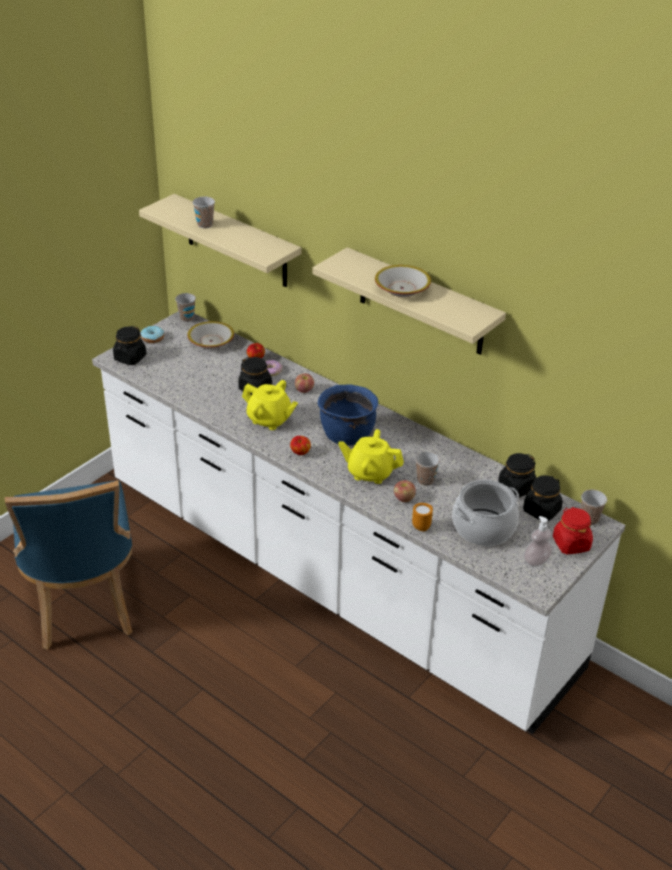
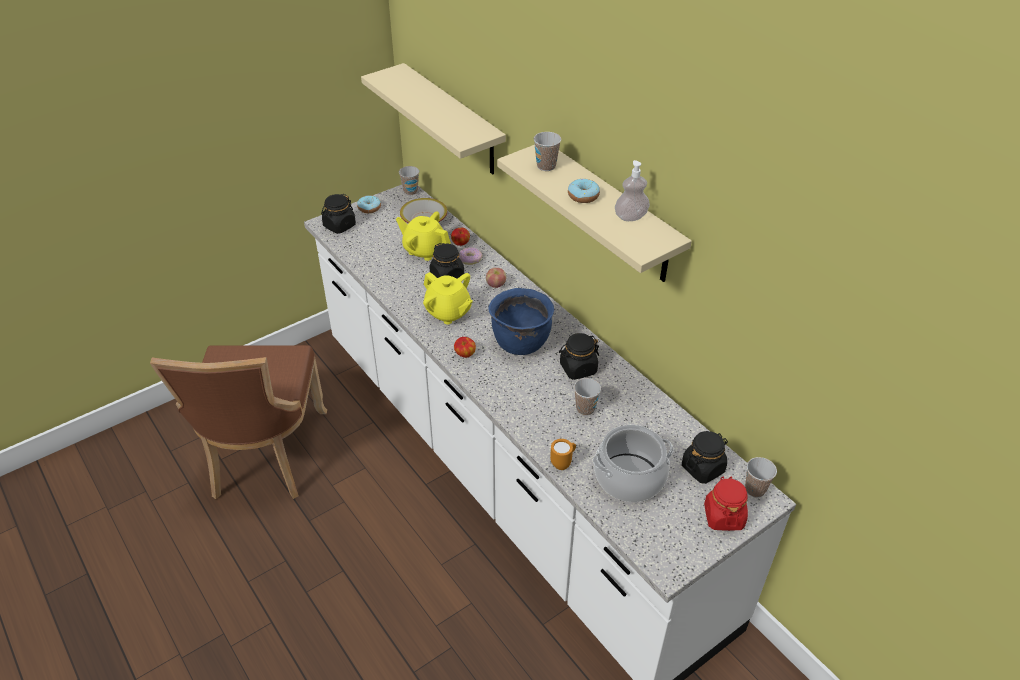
camera: 15 degrees right, 5 degrees up
(83, 603) = (265, 457): blue chair -> brown chair
(205, 225) = (418, 99): cup -> cup (546, 166)
(370, 473) = (529, 389): yellow teapot -> yellow teapot (424, 250)
(401, 289) = (583, 196): bowl -> donut
(404, 498) = (554, 426): apple -> none
(516, 488) = (682, 435): black jar -> black jar (578, 368)
(536, 561) = (676, 531): soap dispenser -> soap dispenser (630, 217)

